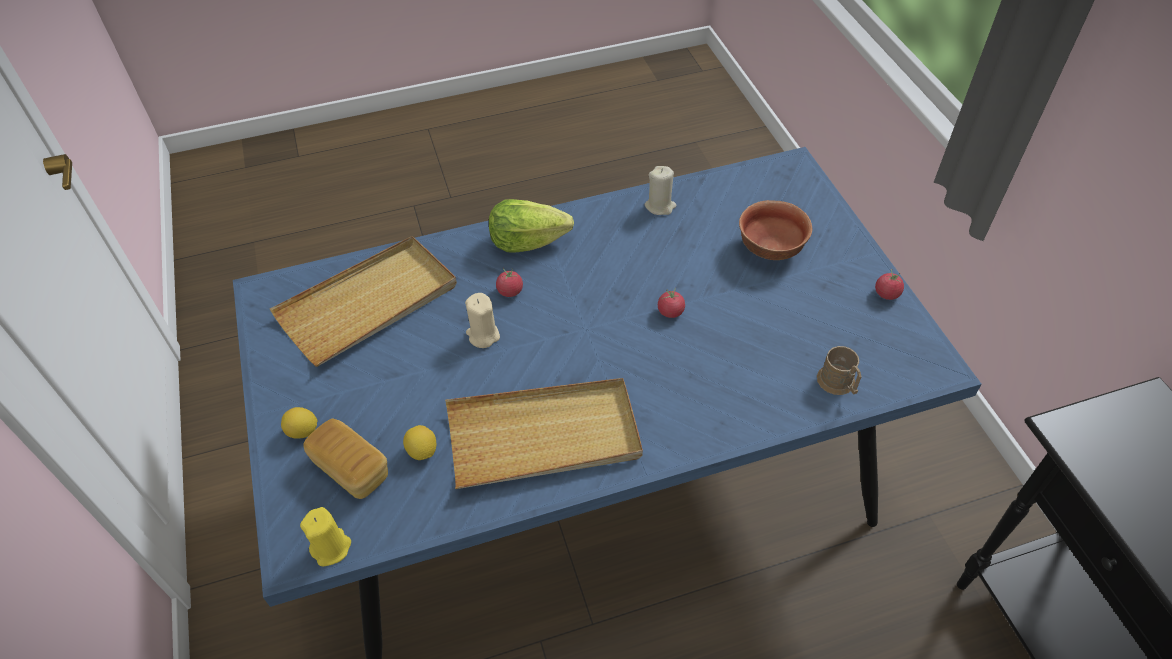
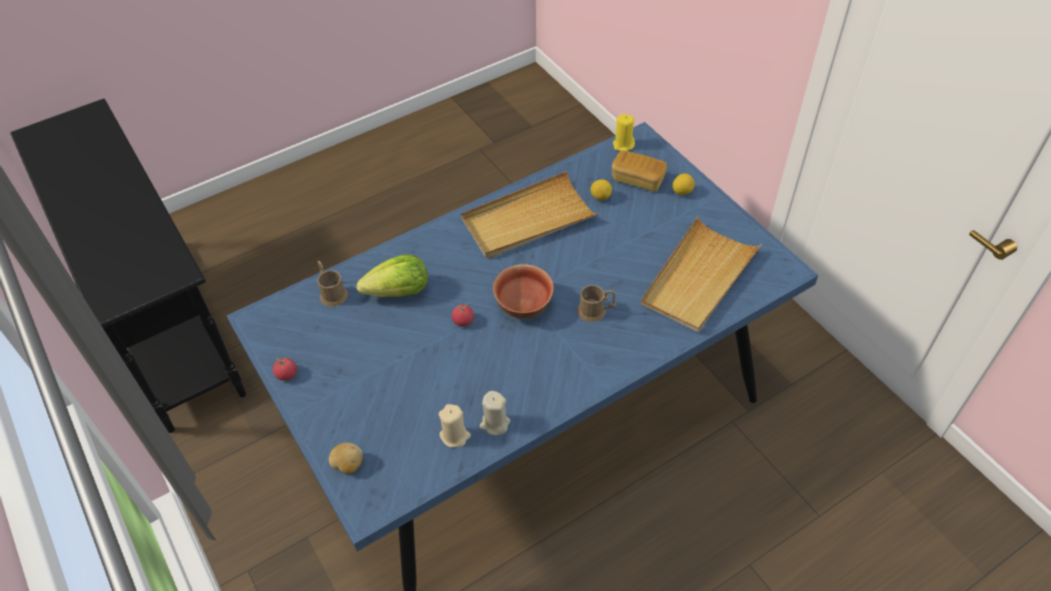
camera: 165 degrees right, 0 degrees up
(483, 335) = (599, 273): beige candle -> beige candle (455, 436)
(510, 291) = (596, 311): tomato -> brown mug
(527, 241) = (602, 358): lettuce -> lettuce (399, 292)
(769, 248) = (387, 398): bowl -> bowl (524, 305)
(811, 199) = (348, 465): none -> potato

